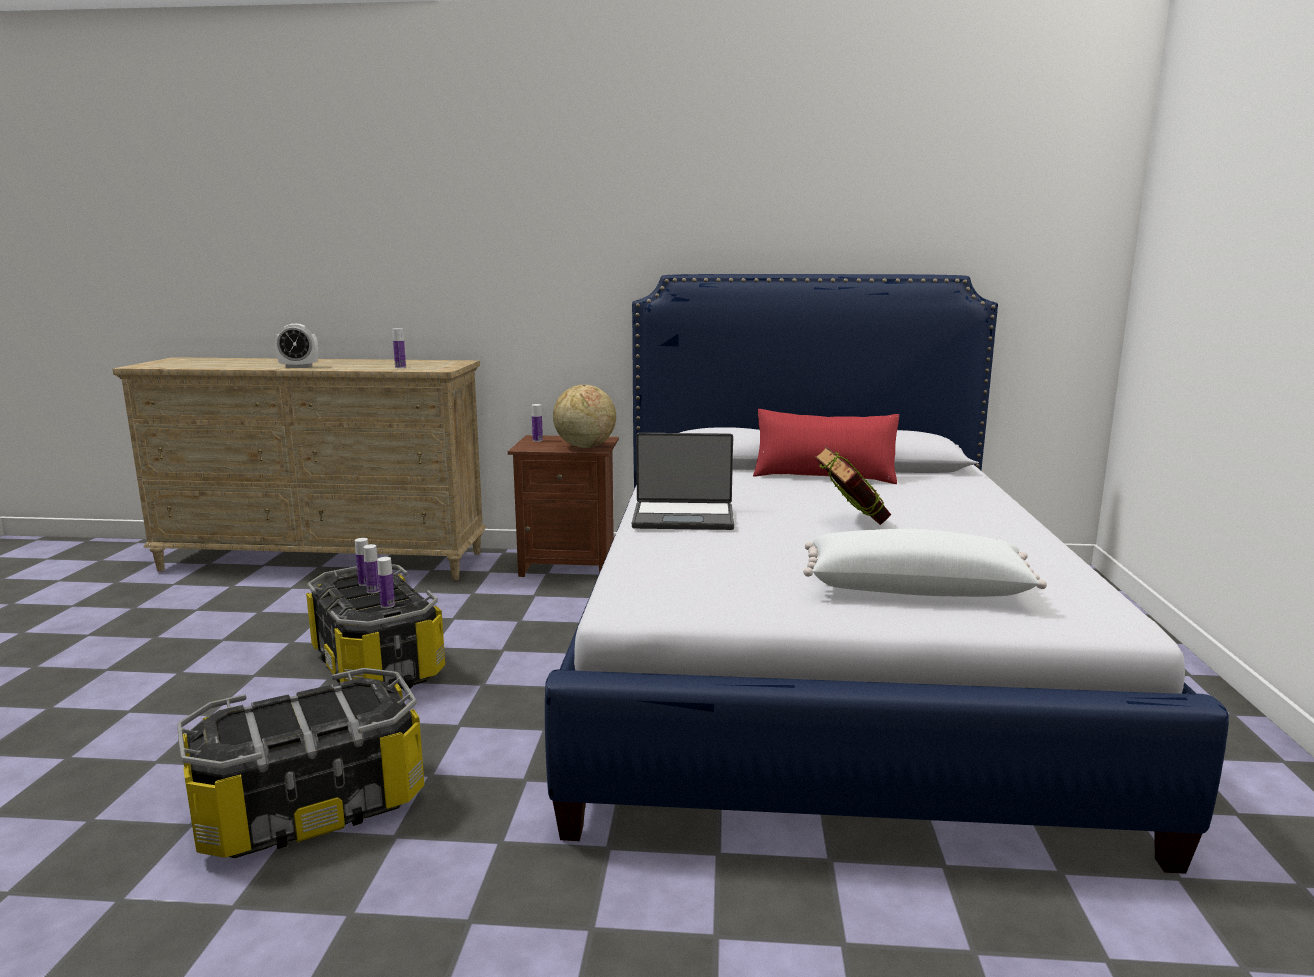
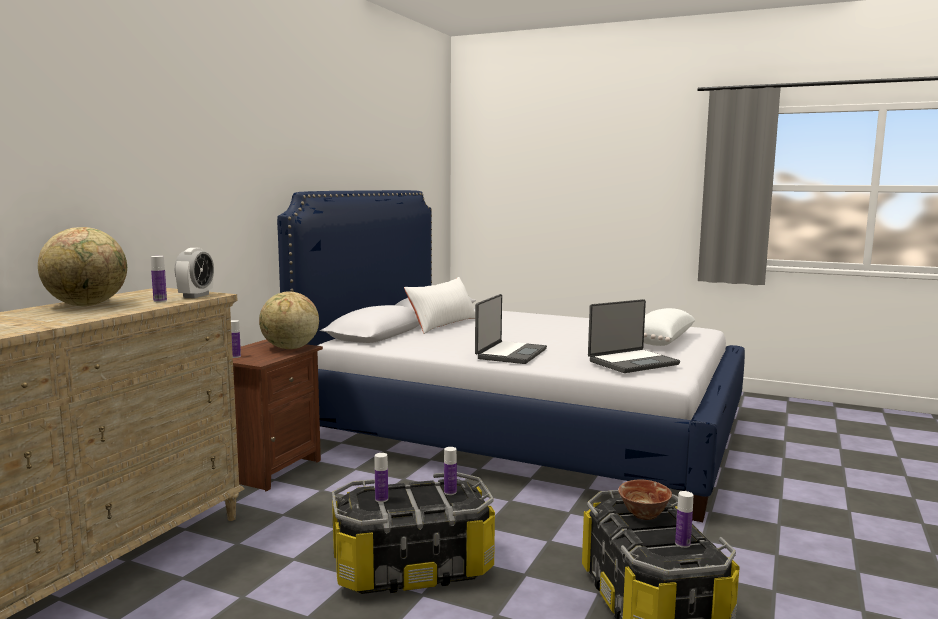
camera: 70 degrees left, 5 degrees down
(299, 367) = (51, 322): alarm clock -> alarm clock (196, 296)
(336, 705) = (644, 515): none -> bowl
(373, 362) = (87, 305): none -> globe
(373, 591) = (407, 496): bottle -> bottle (682, 544)
(689, 575) = (632, 362): none -> laptop
(824, 476) = (442, 324): red pillow -> white pillow
(850, 522) = (547, 333): book -> none

